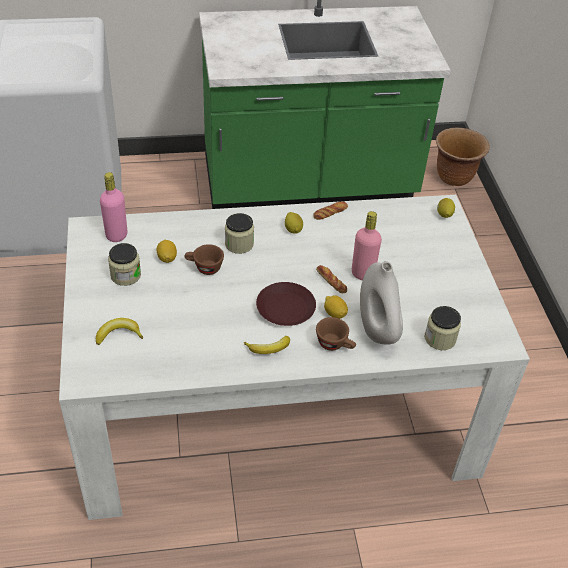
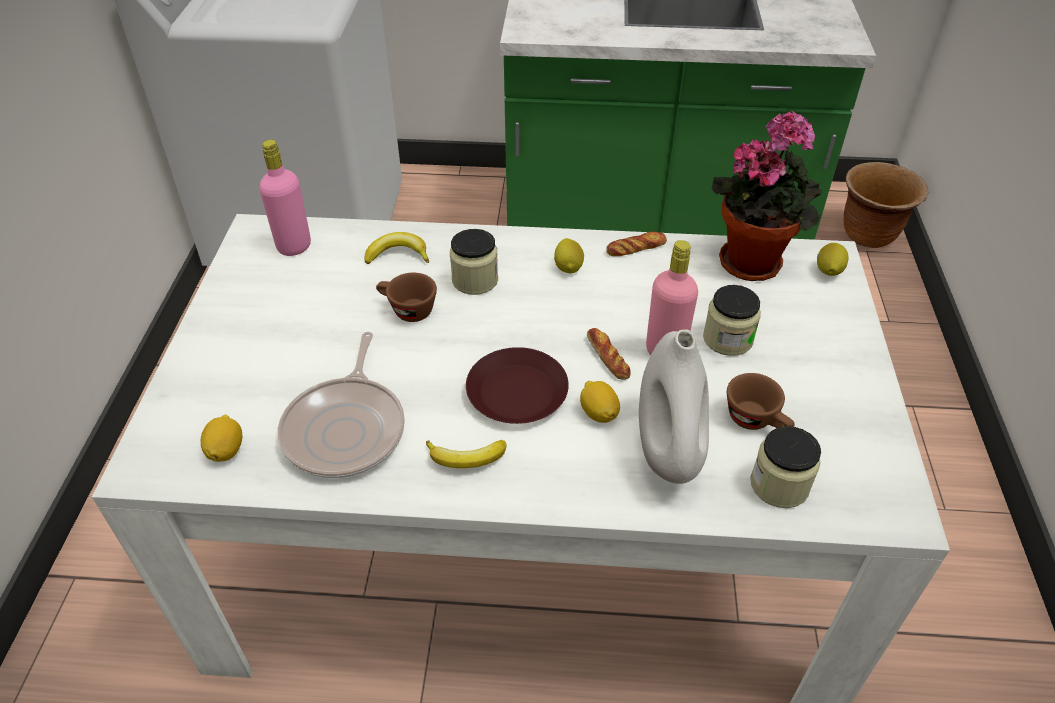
camera: 15 degrees right, 0 degrees up
(119, 334) = (232, 399): banana -> banana (398, 255)
(125, 275) = (282, 307): jar -> jar (727, 339)
(167, 258) = (355, 288): lemon -> lemon (226, 450)
(194, 342) = (347, 428): none -> frying pan
(335, 345) = (584, 468): brown cup -> brown cup (756, 421)
(401, 213) = (754, 260): none -> potted plant

